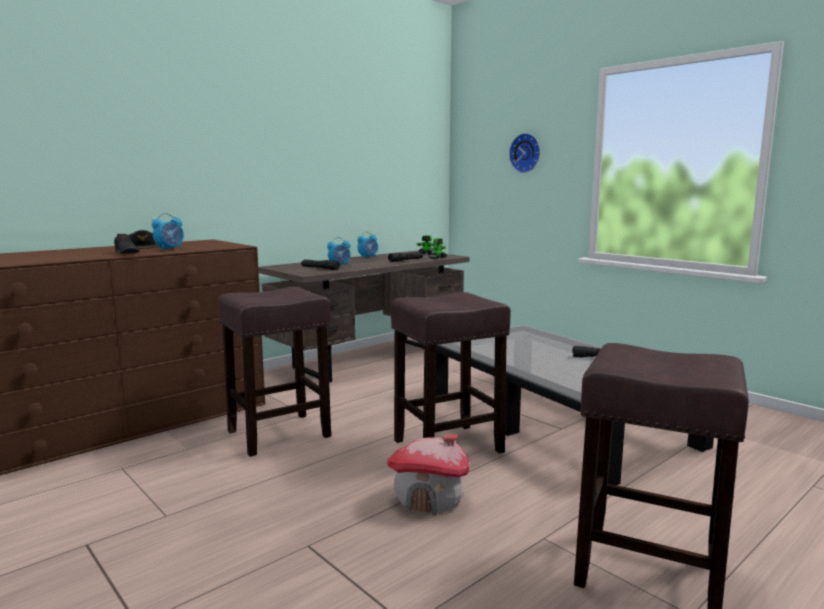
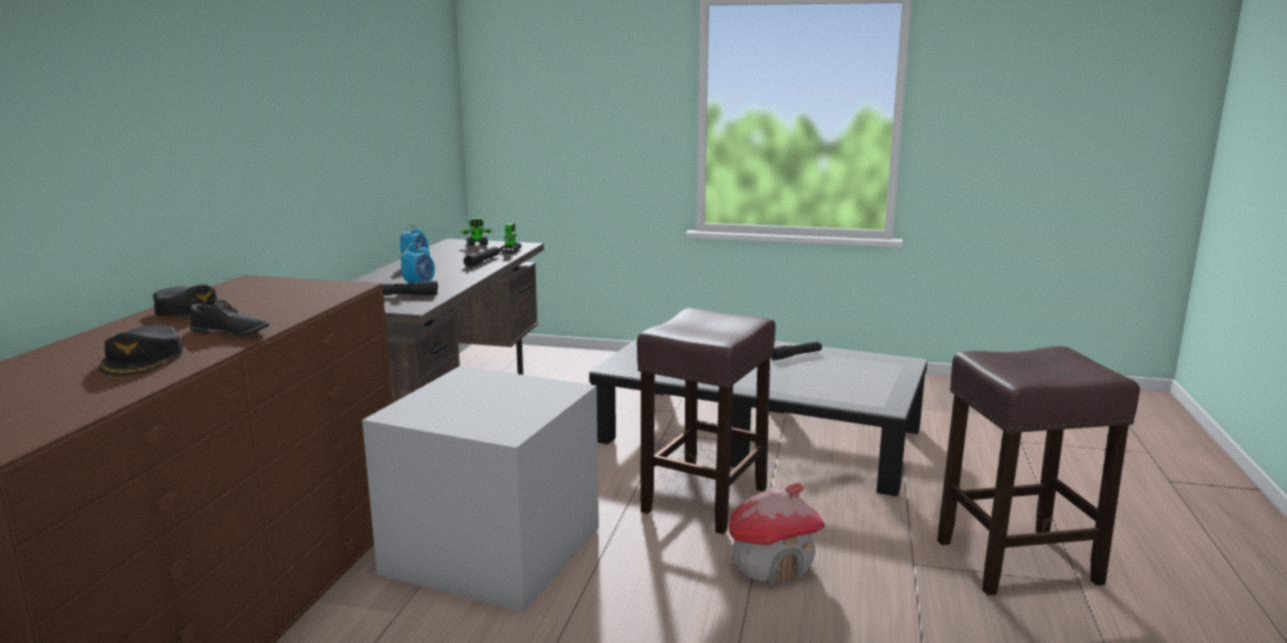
camera: 35 degrees left, 5 degrees up
(63, 256) = (143, 359): none -> black cap
(170, 249) = (274, 312): alarm clock -> none
(280, 433) = (492, 548): brown stool -> grey storage box
(526, 153) = (595, 97): wall clock -> none

